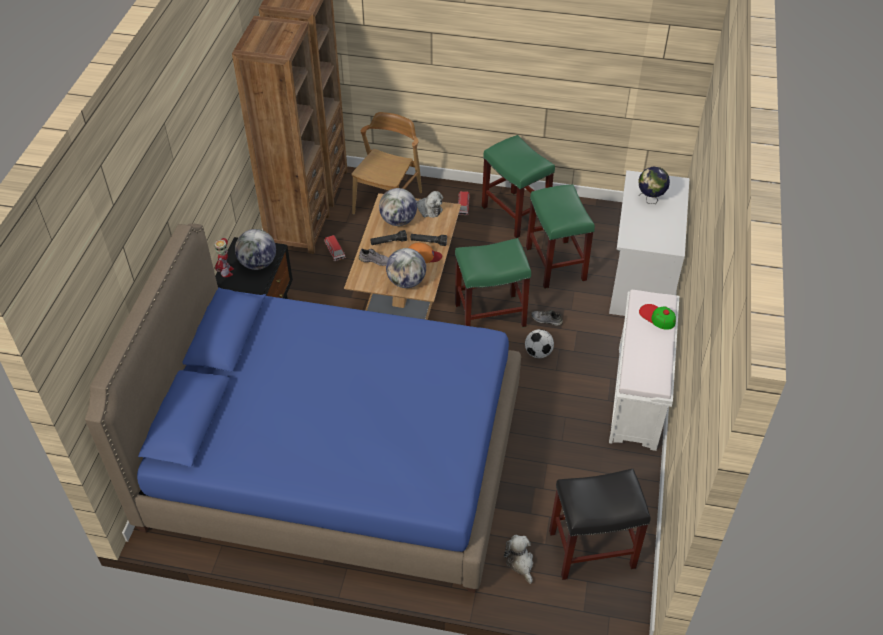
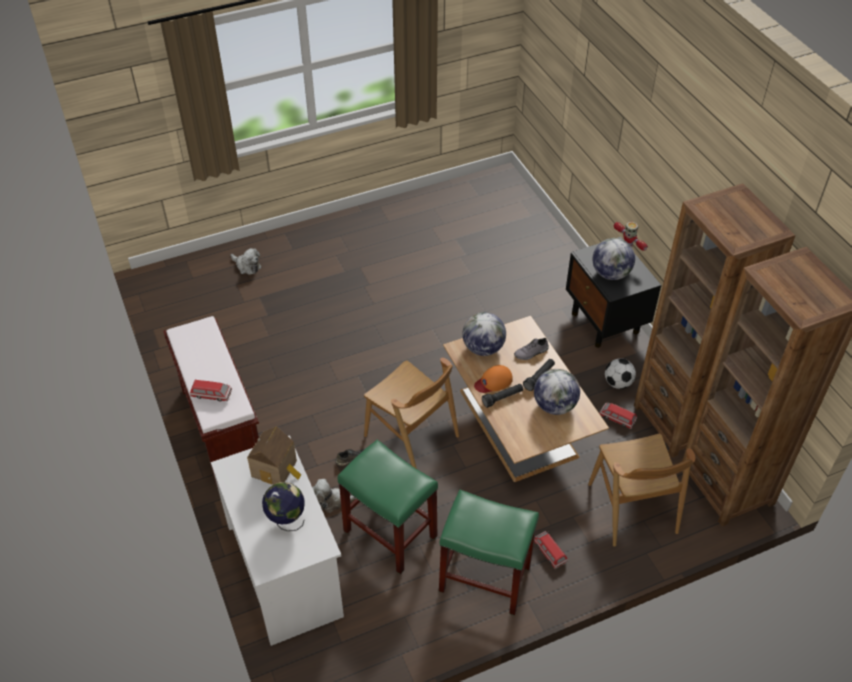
camera: 145 degrees right, 0 degrees up
(335, 459) = (430, 260): blue bed -> none
(428, 209) = (540, 435): plush toy -> plush toy (332, 501)
(490, 314) = (411, 436): green stool -> brown chair
(538, 353) = (339, 422): football -> football (618, 383)
(591, 550) = (200, 296): black stool -> none
(637, 397) = (221, 428): white bench -> brown bench
(639, 230) = (276, 469): none -> toy house
(657, 317) = (211, 395): cap -> toy car

